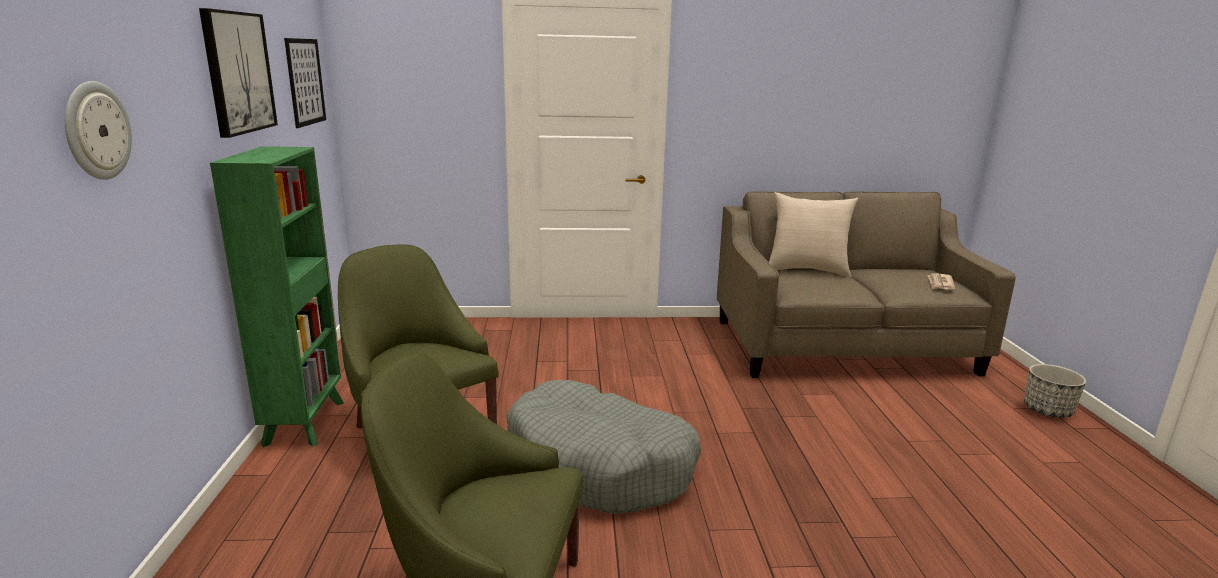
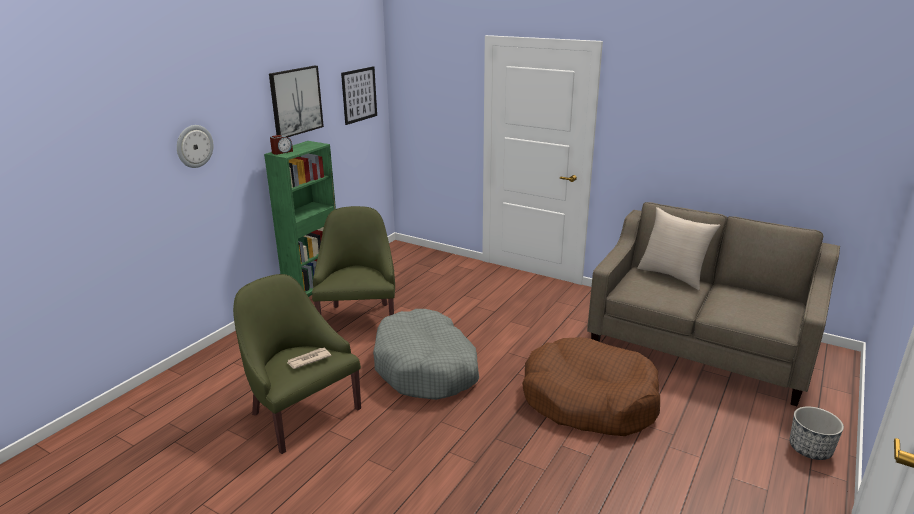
camera: 35 degrees right, 5 degrees up
(244, 158) = (282, 152): none -> alarm clock
(826, 435) = (589, 400): none -> brown dog bed
(940, 284) = (768, 314): newspaper -> newspaper (308, 359)

